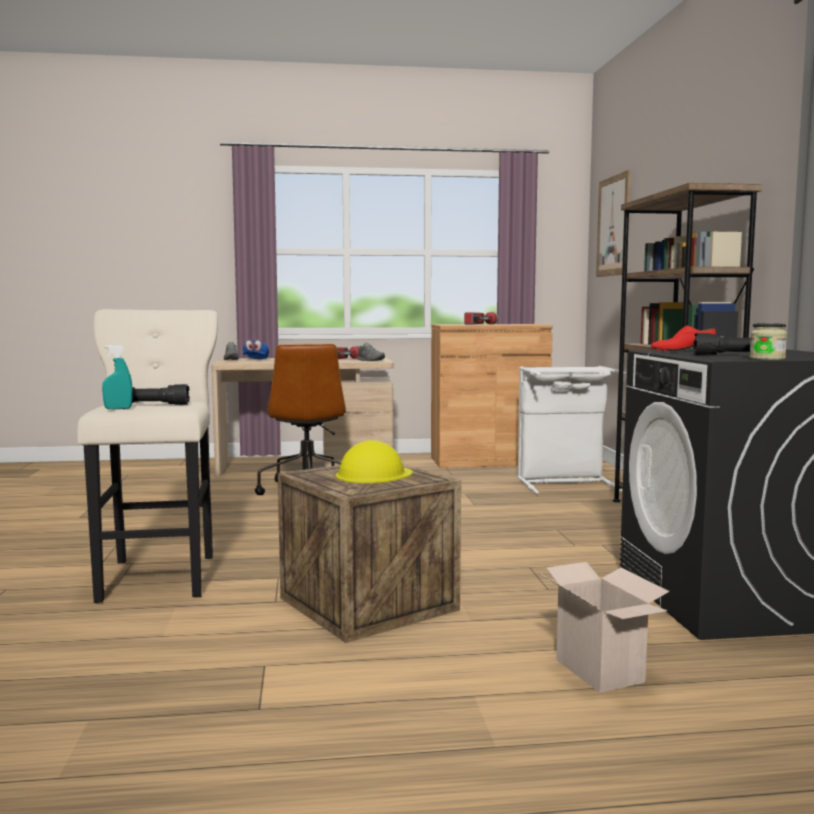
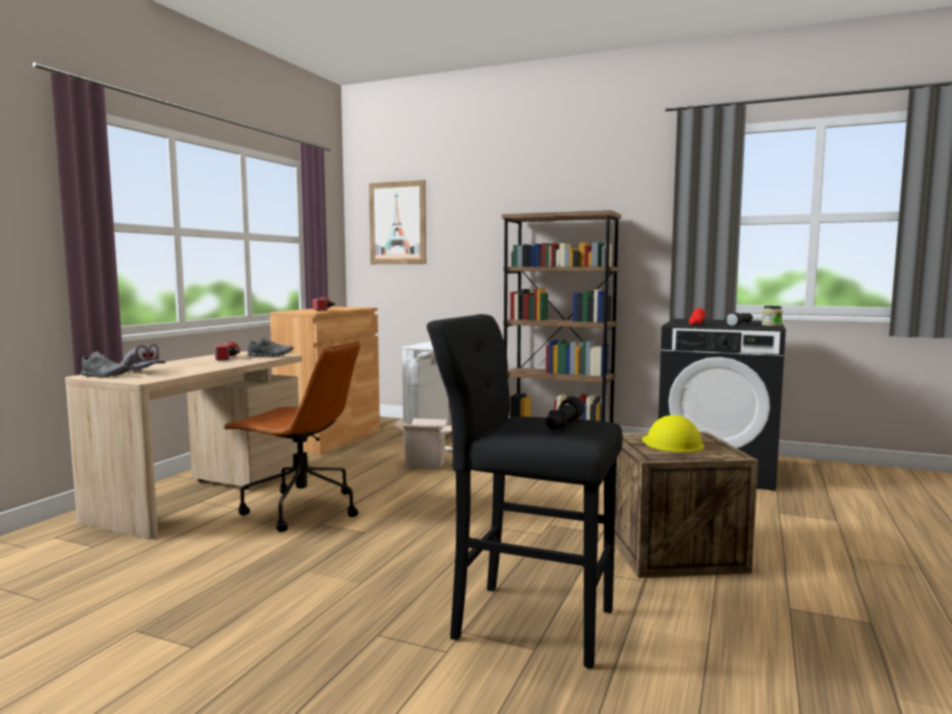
camera: 60 degrees left, 0 degrees up
(118, 409) = (584, 436): turquoise spray bottle -> none
(159, 575) = (525, 622): beige stool -> black stool
(255, 360) = (143, 372): blue cap -> grey cap
(603, 671) = (817, 520): cardboard box -> cardboard box (427, 464)

